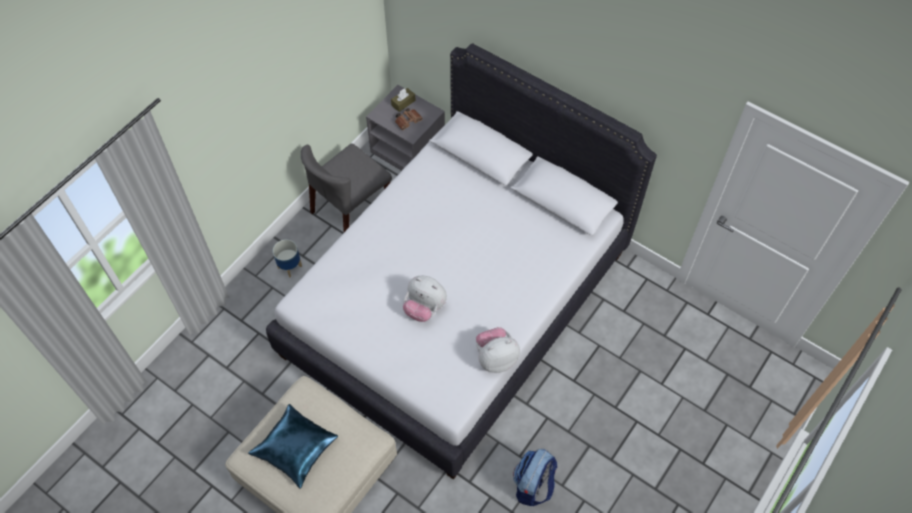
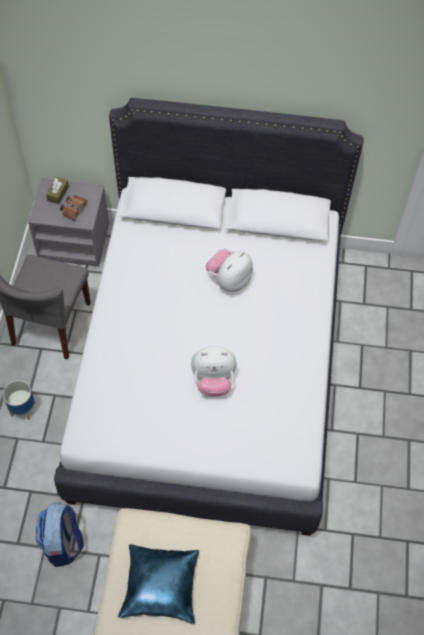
camera: 30 degrees left, 0 degrees up
(496, 358) = (310, 396): plush toy -> plush toy (229, 280)
(533, 486) = (384, 503): backpack -> backpack (63, 543)

